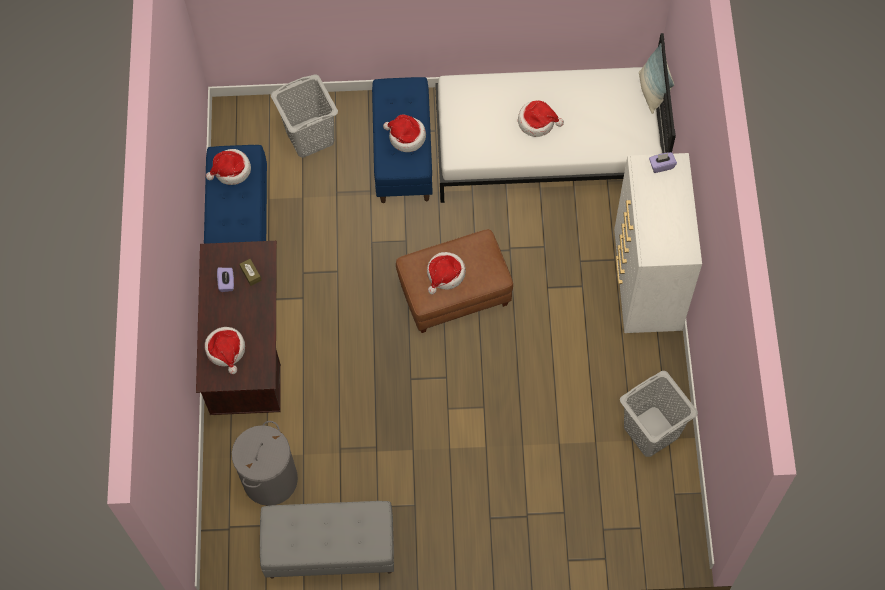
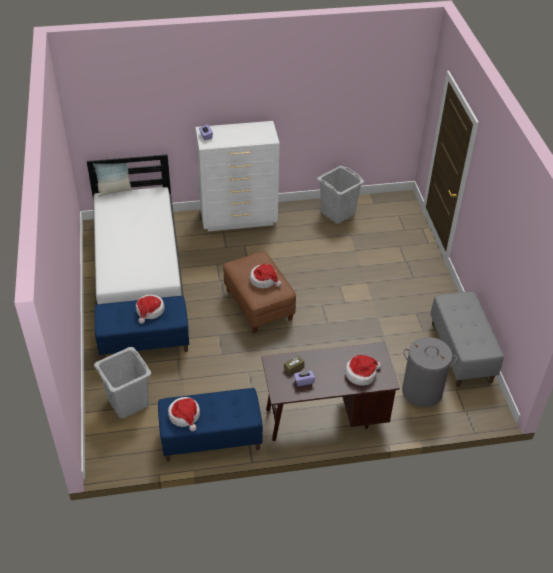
camera: 100 degrees left, 20 degrees down
(537, 122) = (139, 240): hat -> none

